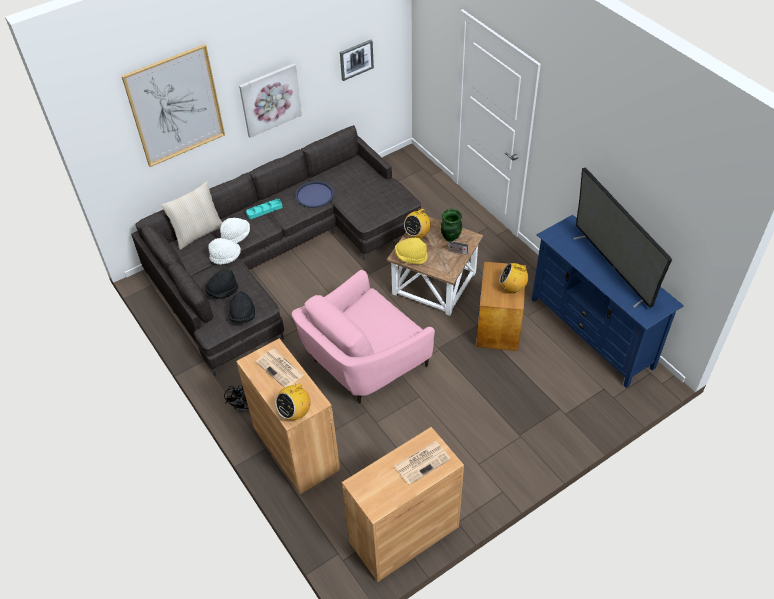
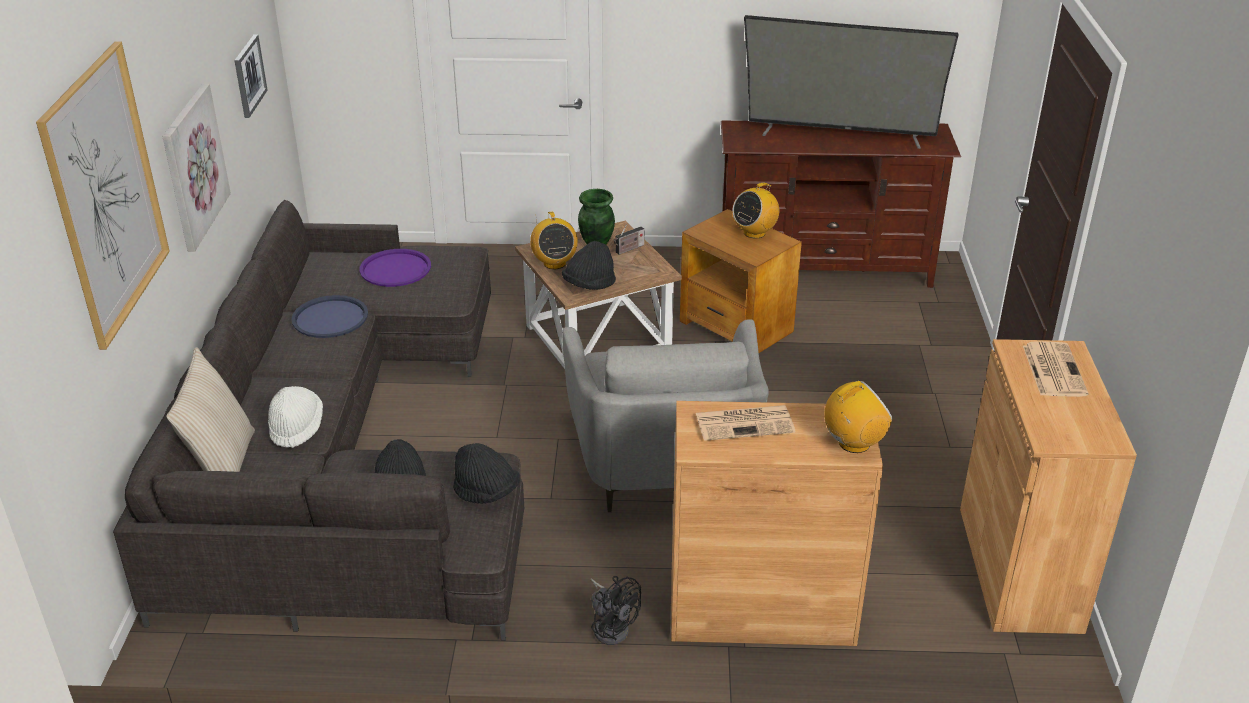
camera: 55 degrees left, 15 degrees down
(226, 257) = (328, 458): white hat -> none
(264, 210) = (285, 376): turquoise tray -> none
(295, 412) = (854, 443): radio -> radio turned 105 degrees counterclockwise
(363, 362) = (665, 465): pink armchair -> grey armchair
(369, 188) = (395, 269): none -> purple tray
(411, 257) = (589, 285): yellow hat -> black hat
(592, 333) = (824, 269): blue tv stand -> brown tv stand

